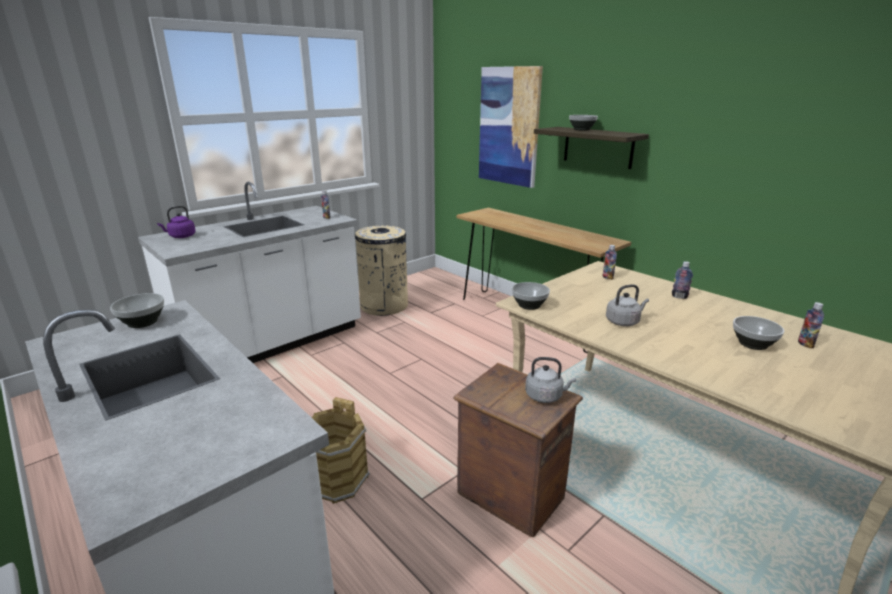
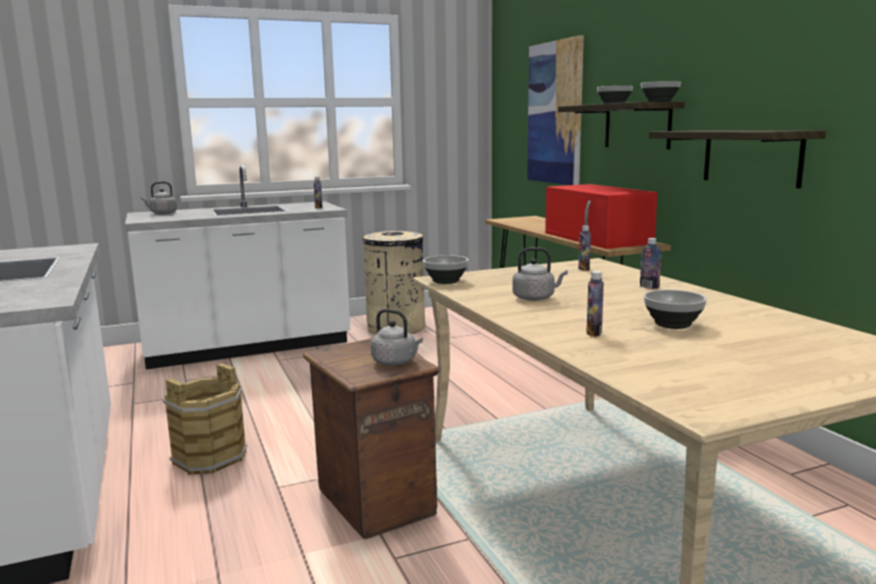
camera: 20 degrees right, 10 degrees down
(142, 323) = (44, 250): bowl -> bowl (659, 101)
(181, 236) = (162, 213): purple kettle -> grey kettle
(573, 236) = (598, 238): none -> red microwave
(711, 183) = (751, 157): none -> shelf
(805, 344) = (750, 330): bottle -> bottle (594, 333)

